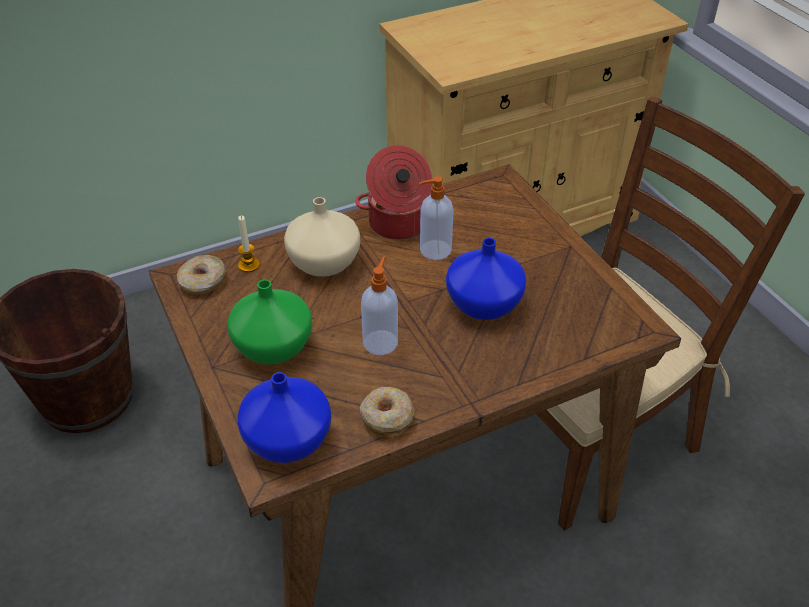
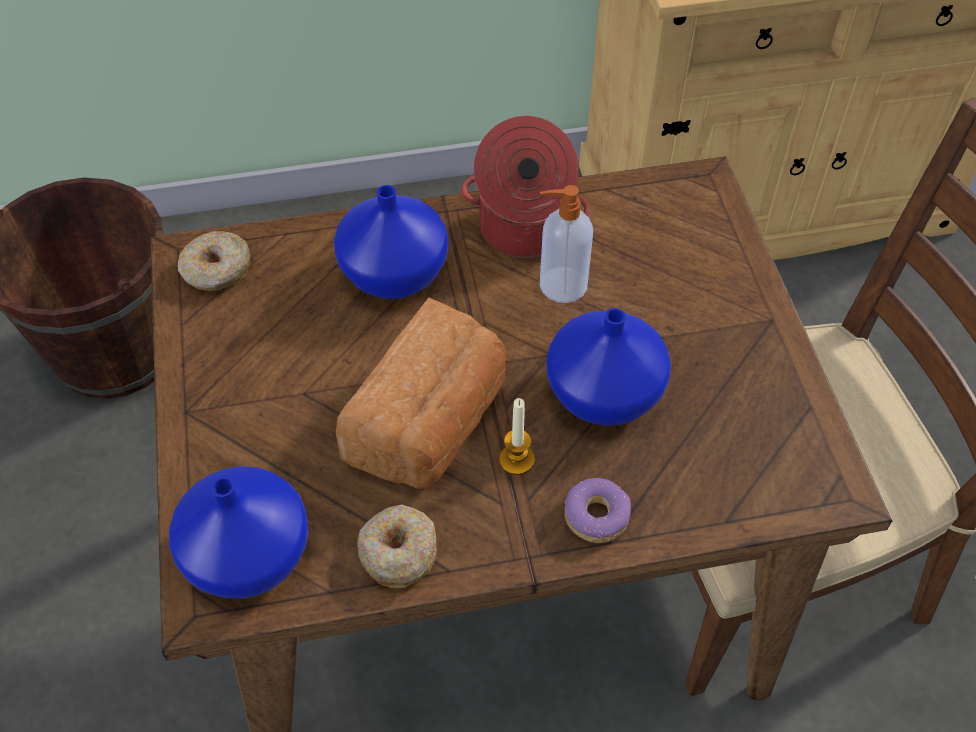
camera: 15 degrees right, 10 degrees up
(249, 265) = (288, 256): candle -> candle (516, 460)
(272, 348) = (276, 399): green vase -> none
(325, 263) = (396, 274): beige vase -> blue vase
(381, 341) = (431, 424): soap dispenser -> bread
(505, 371) = (597, 516): none -> donut

